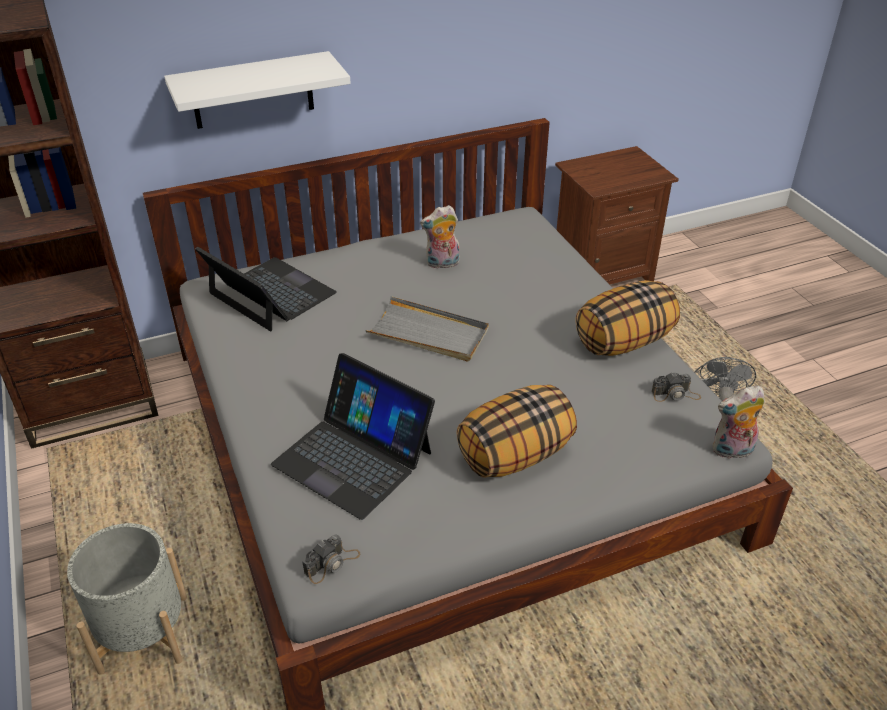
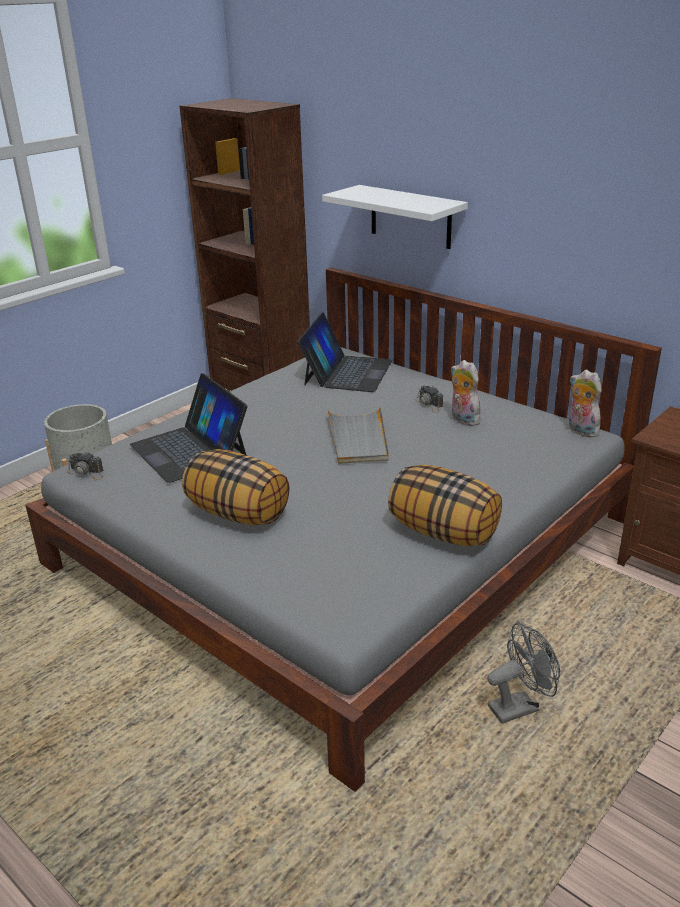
camera: 65 degrees right, 10 degrees down
(353, 457) = (190, 450): laptop -> laptop turned 45 degrees counterclockwise
(675, 394) = (387, 579): camera -> camera (429, 404)
(732, 451) = (328, 632): plush toy -> plush toy (580, 431)

